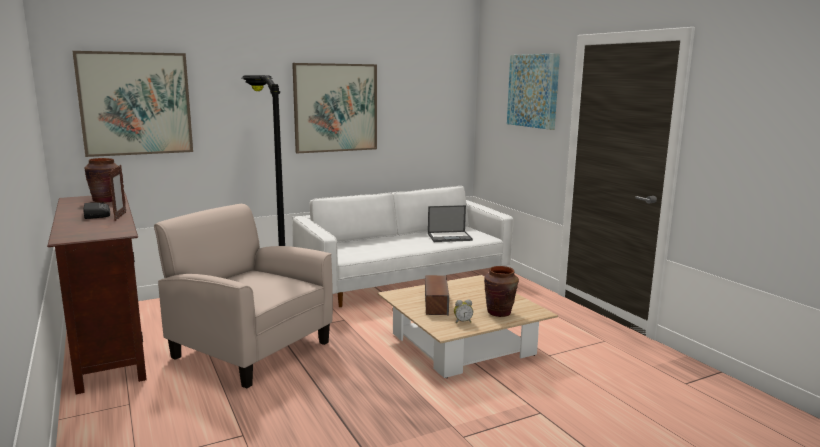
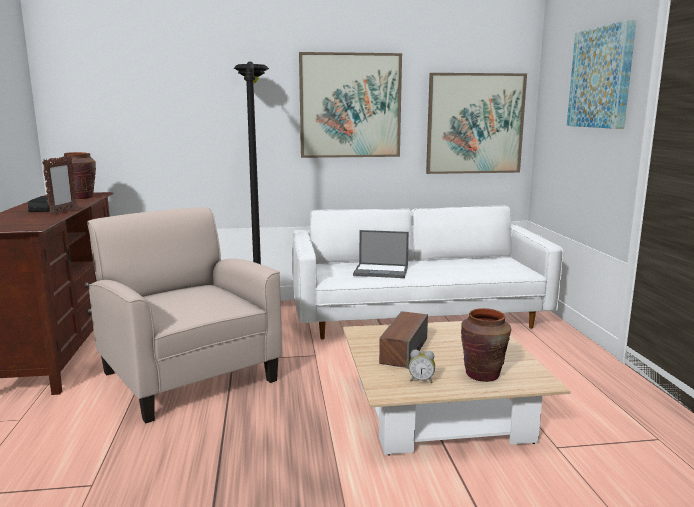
camera: 20 degrees right, 0 degrees up
(136, 104) = (127, 97): picture -> picture (475, 124)
(450, 237) = (476, 268): laptop -> laptop (381, 271)

